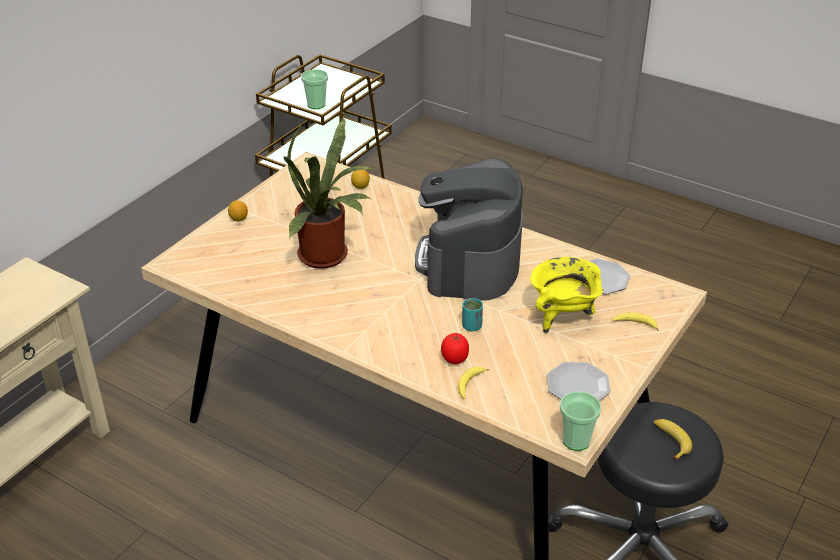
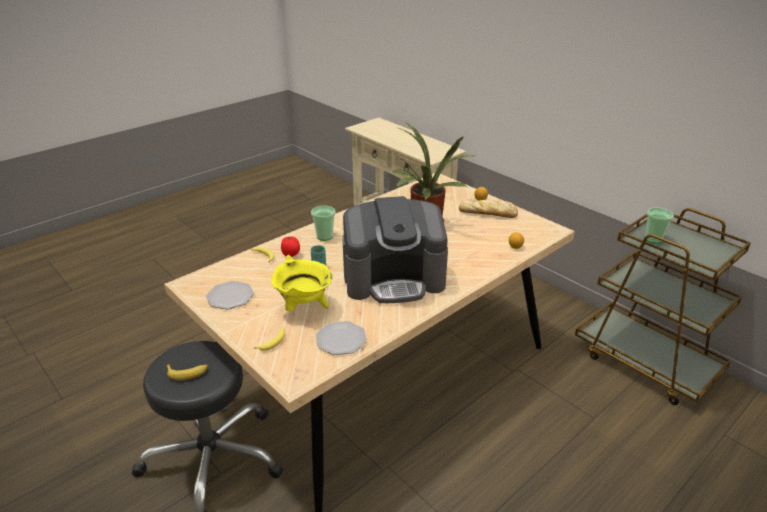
camera: 105 degrees right, 5 degrees down
(278, 209) = (489, 213): none -> bread
(469, 262) = (394, 278): coffee machine -> coffee machine turned 150 degrees clockwise
(576, 441) = (185, 284): cup -> cup (324, 236)

